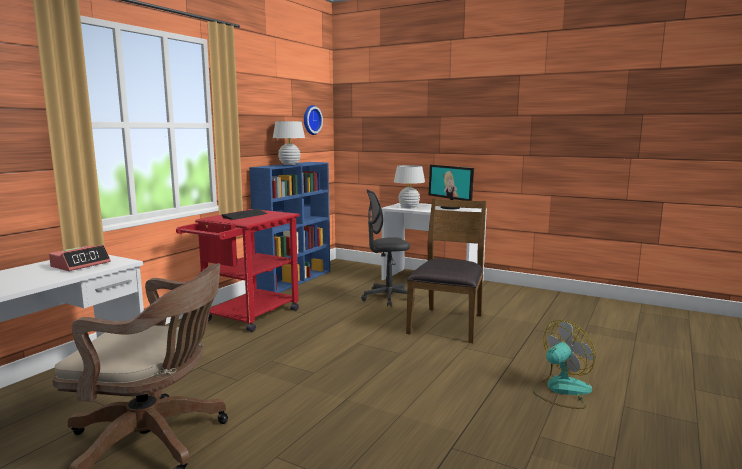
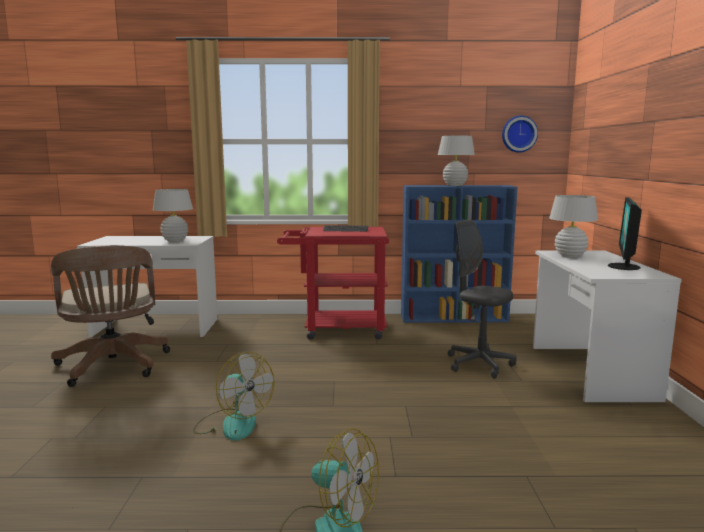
camera: 60 degrees right, 0 degrees up
(81, 264) = (175, 240): alarm clock -> white table lamp
(391, 394) = (233, 423): none -> fan
(447, 324) = (451, 412): brown chair -> none

